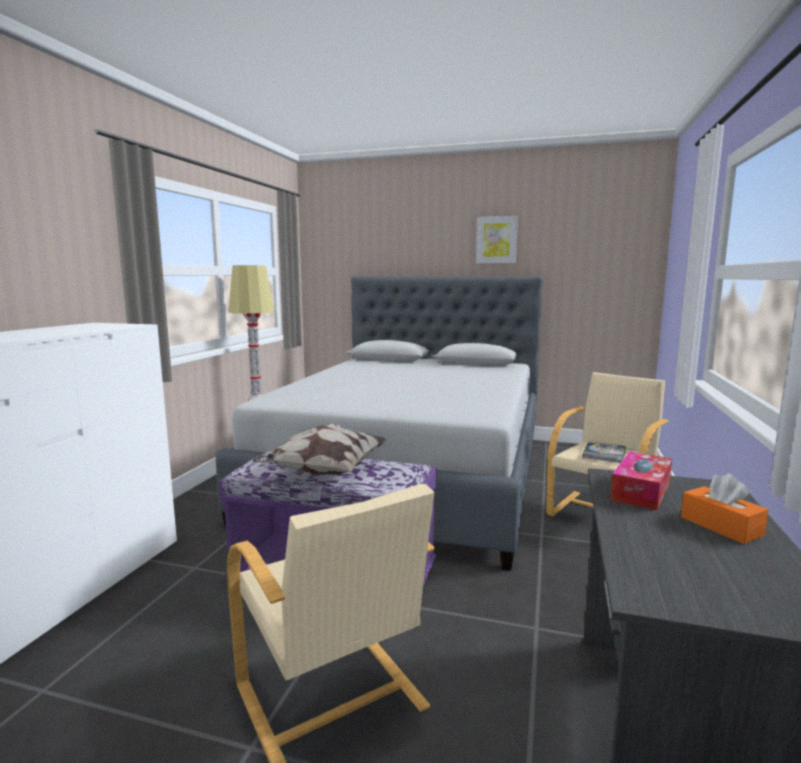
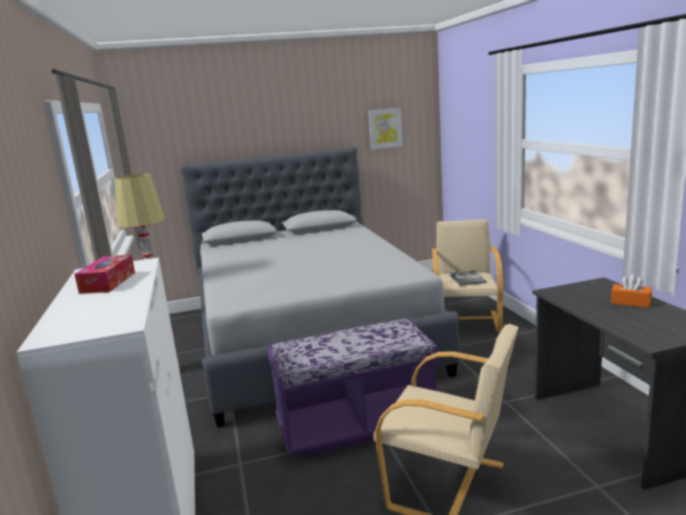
camera: 30 degrees left, 5 degrees up
(323, 472) = (351, 345): pillow -> none
(496, 240) = (313, 118): picture -> picture (385, 128)
(641, 491) = (576, 295): tissue box -> tissue box (108, 282)

